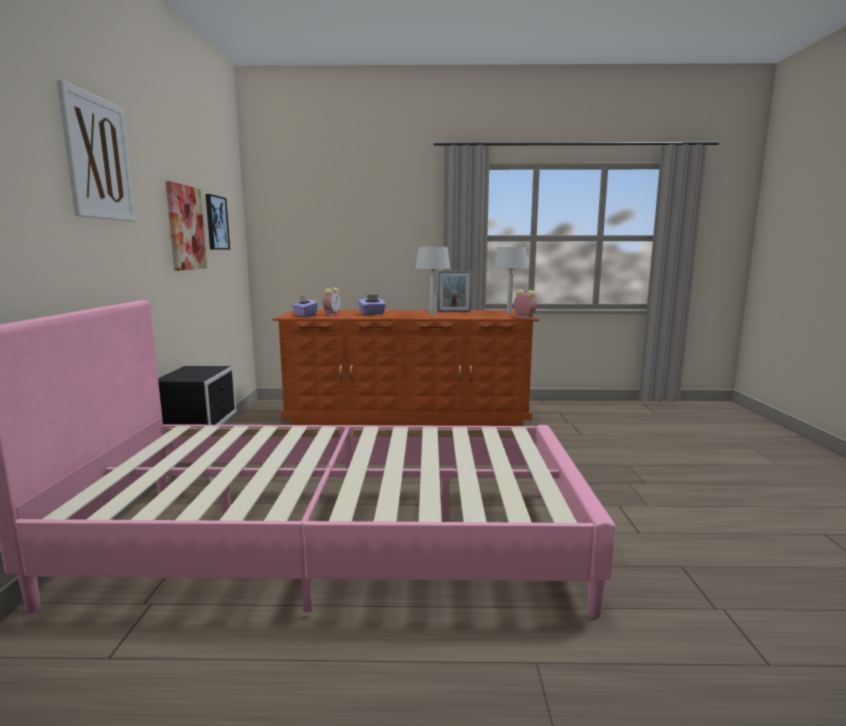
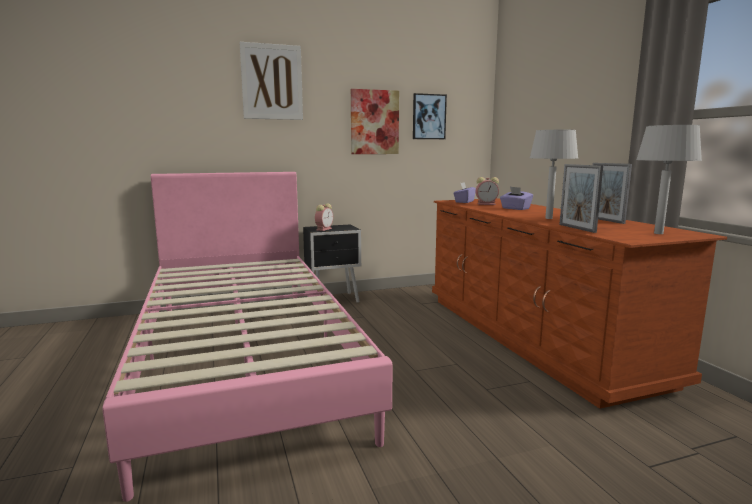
camera: 70 degrees right, 0 degrees up
(480, 317) = (577, 228): none -> picture frame
(523, 317) = (625, 239): alarm clock -> alarm clock (324, 229)

